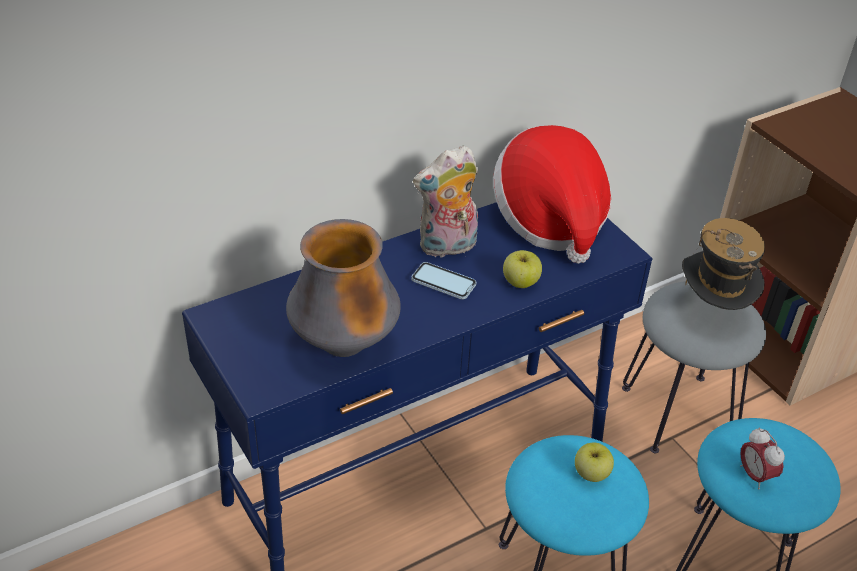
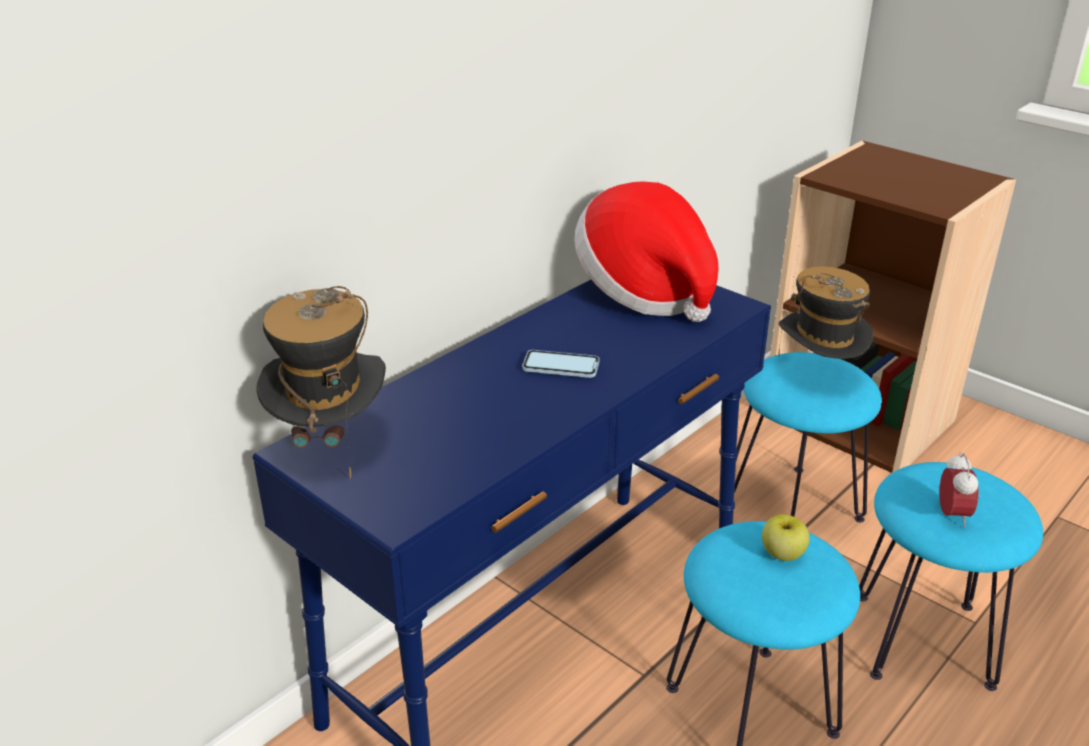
camera: 15 degrees left, 10 degrees down
(240, 314) = (330, 442): none -> hat
(344, 345) = (477, 447): vase -> none
(447, 247) = (547, 334): plush toy -> none
(520, 282) = (646, 350): apple -> none
(677, 412) = (792, 507): grey stool -> turquoise stool
(755, 475) = (952, 515): alarm clock -> alarm clock turned 135 degrees counterclockwise

